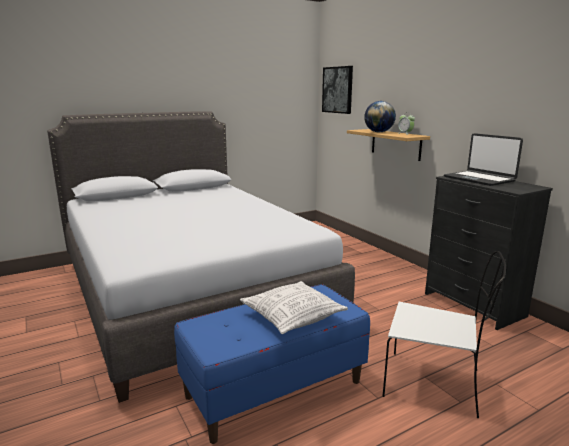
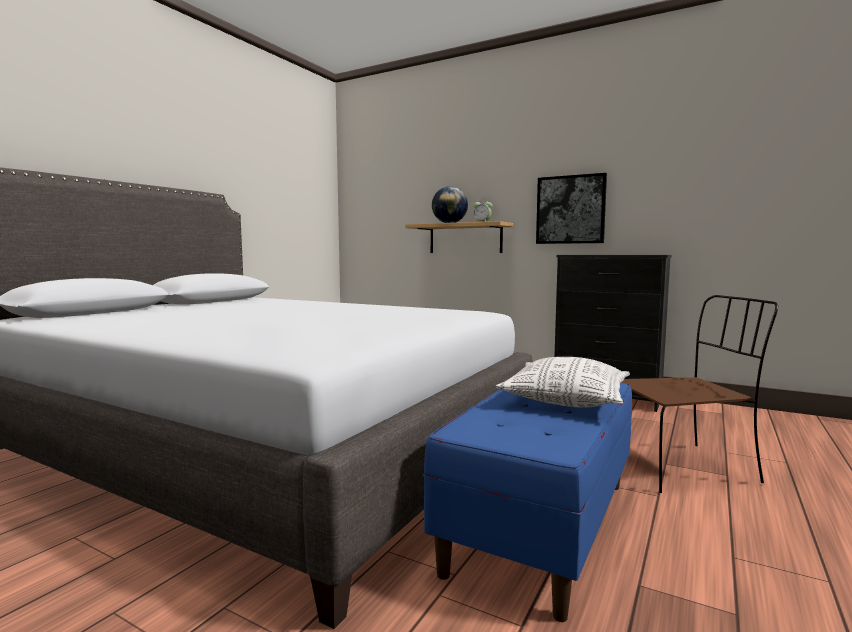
camera: 30 degrees left, 10 degrees down
(337, 90) = (370, 184): picture -> picture (570, 210)
(434, 384) = (683, 467): white chair -> brown chair
(479, 179) = (598, 254): laptop -> none

